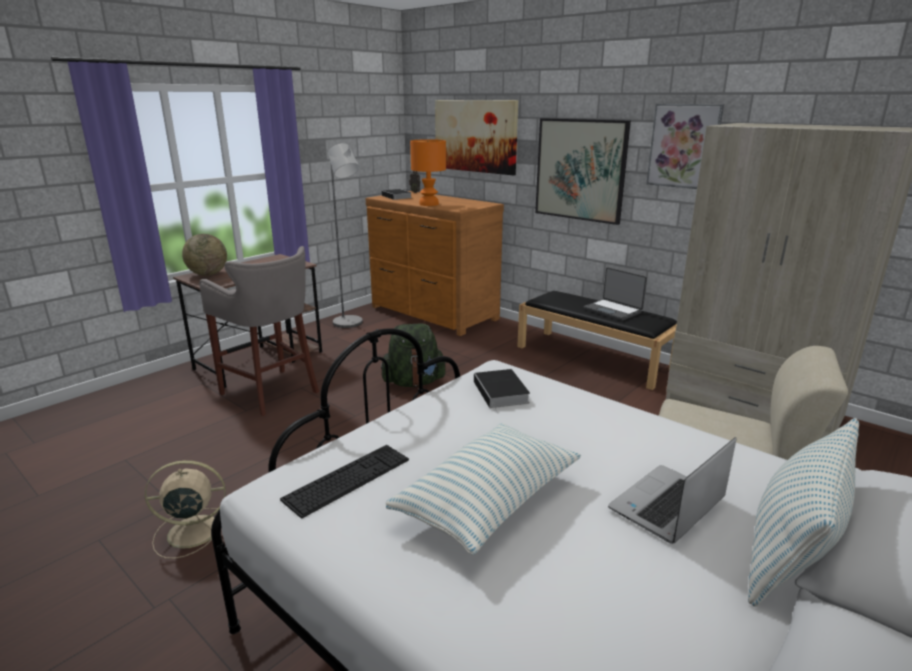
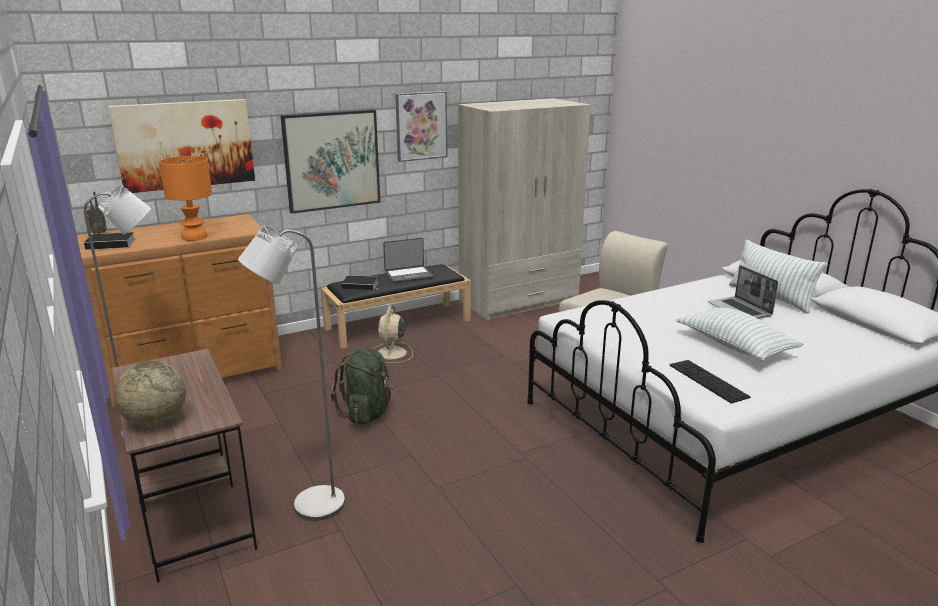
camera: 70 degrees left, 0 degrees up
(191, 532) = (569, 570): beige fan -> beige fan (391, 353)
(272, 393) = (309, 507): grey stool -> grey floor lamp
(502, 393) = (604, 321): book -> book (361, 285)

